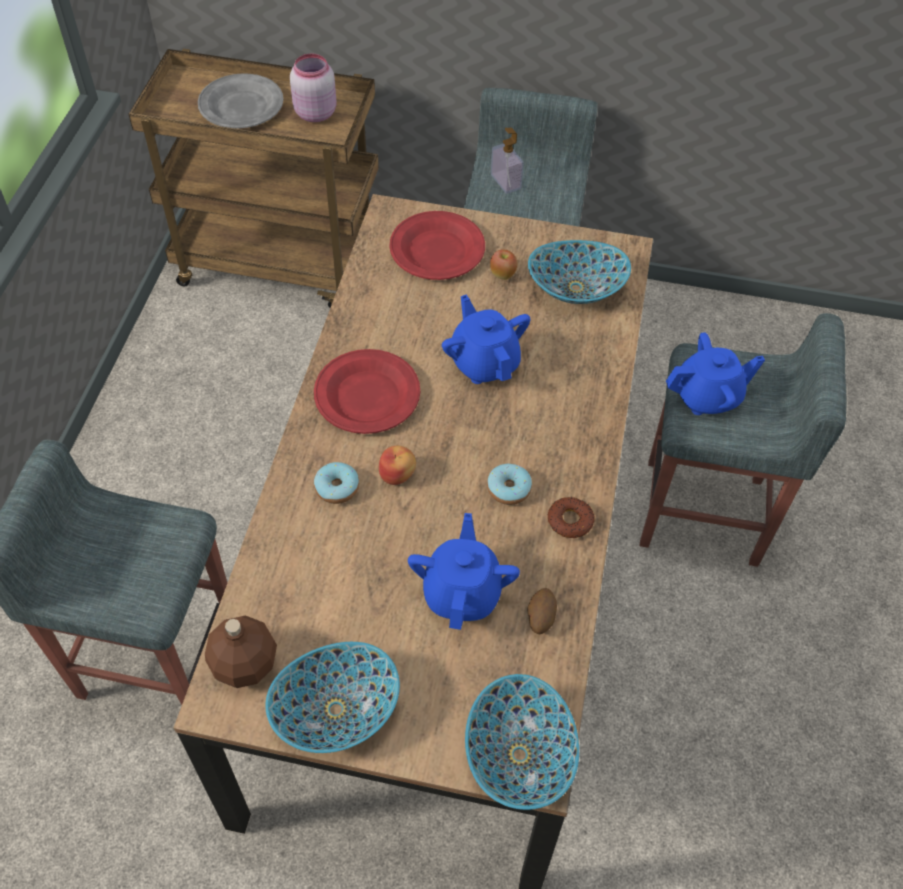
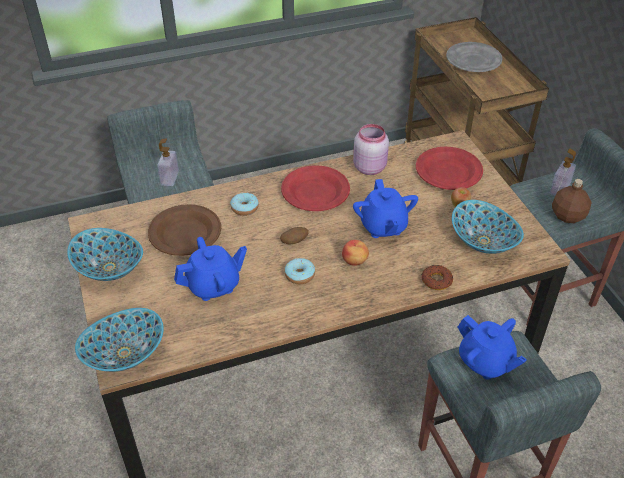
camera: 60 degrees right, 10 degrees down
(142, 558) = (170, 178): none -> soap dispenser
(246, 664) = (116, 225): brown bottle -> brown bottle (568, 216)
(314, 112) = (501, 85): pink jar -> pink jar (370, 167)
(334, 582) = (185, 234): none -> brown plate
(397, 475) = (272, 226): apple -> apple (355, 261)
(484, 362) = (383, 226): blue teapot -> blue teapot turned 135 degrees clockwise
(540, 618) = (220, 326): potato -> potato (294, 241)
(570, 521) = (299, 311): donut -> donut (436, 280)

